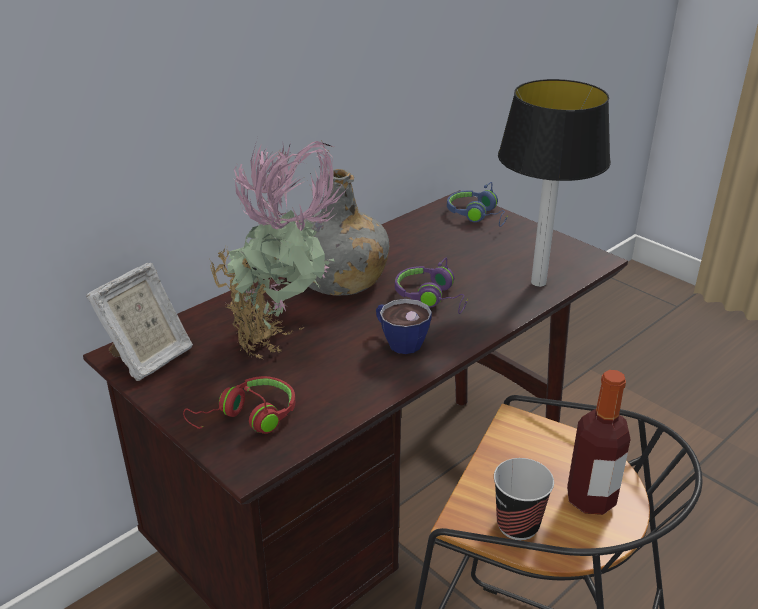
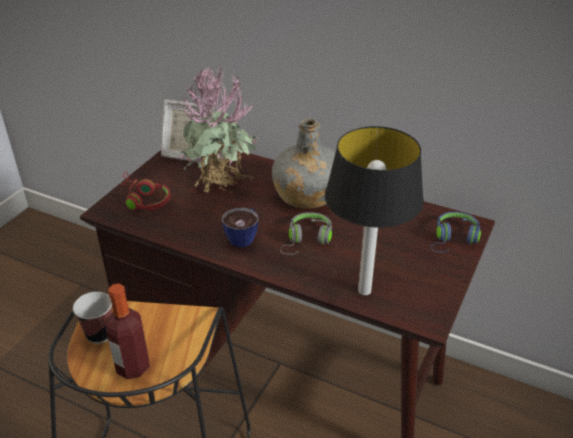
camera: 70 degrees right, 5 degrees up
(432, 298) = (307, 240): purple headphones -> grey headphones

